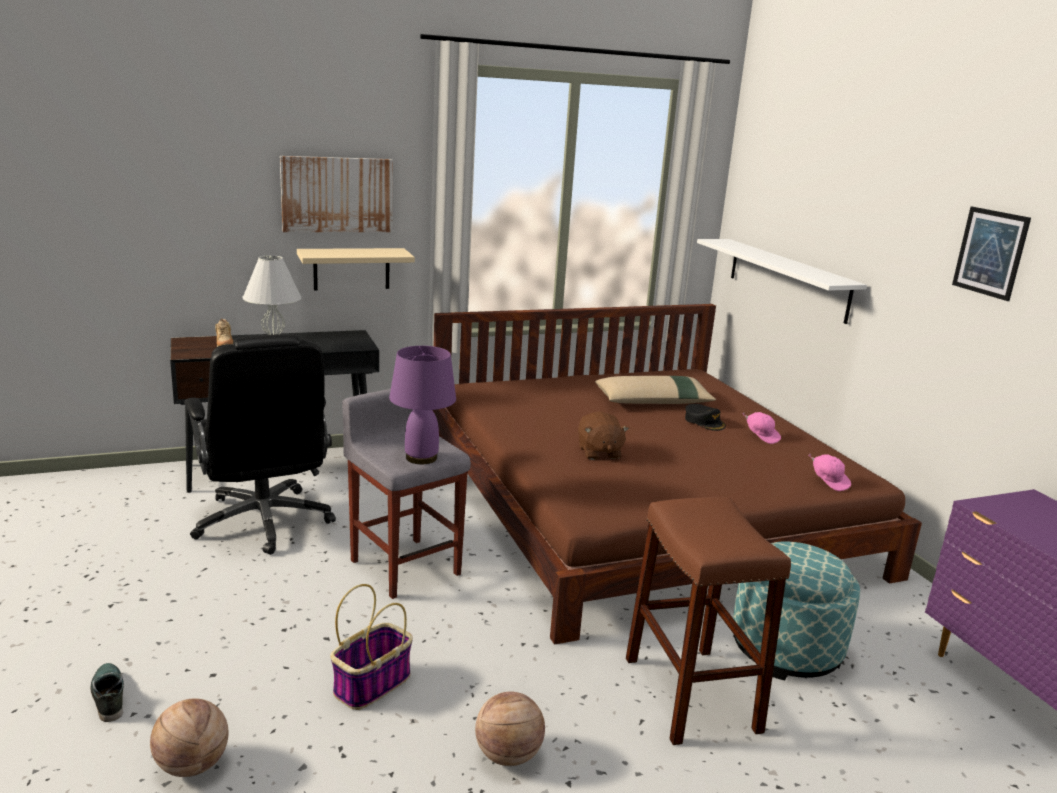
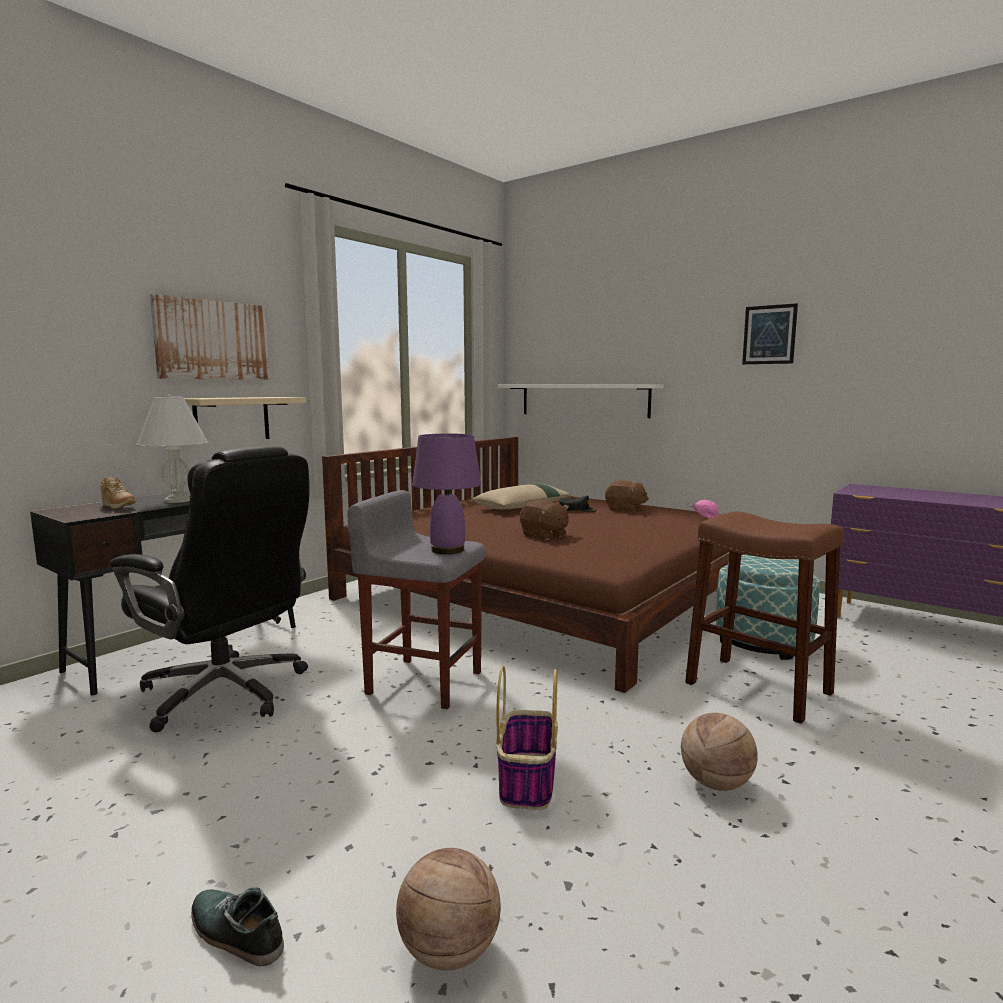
camera: 30 degrees left, 10 degrees down
(761, 436) = (625, 509): pink cap -> brown plush toy

